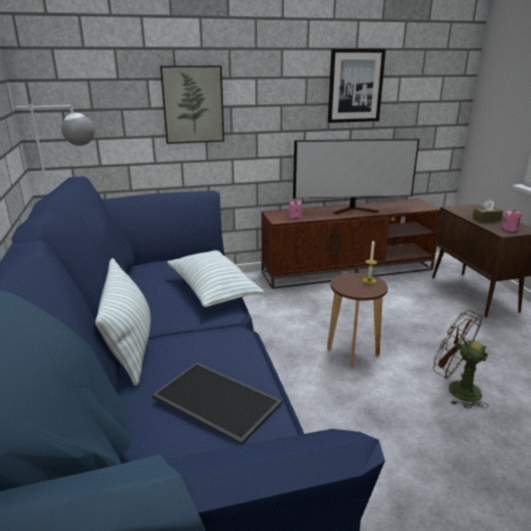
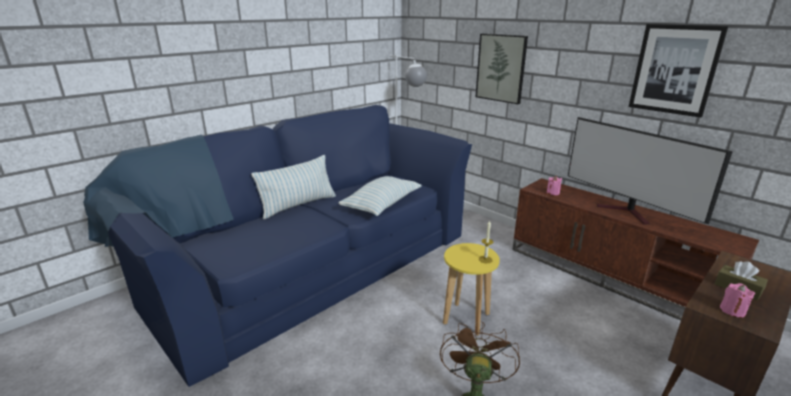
camera: 60 degrees right, 0 degrees up
(218, 400) = (260, 242): tray -> none
(353, 352) = (466, 319): brown stool -> yellow stool

